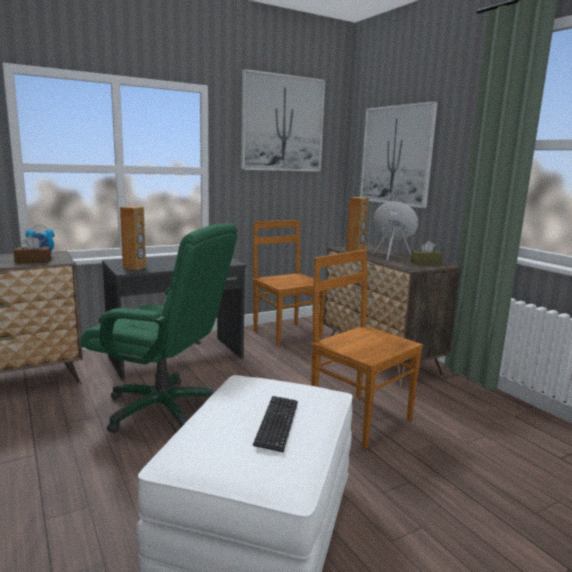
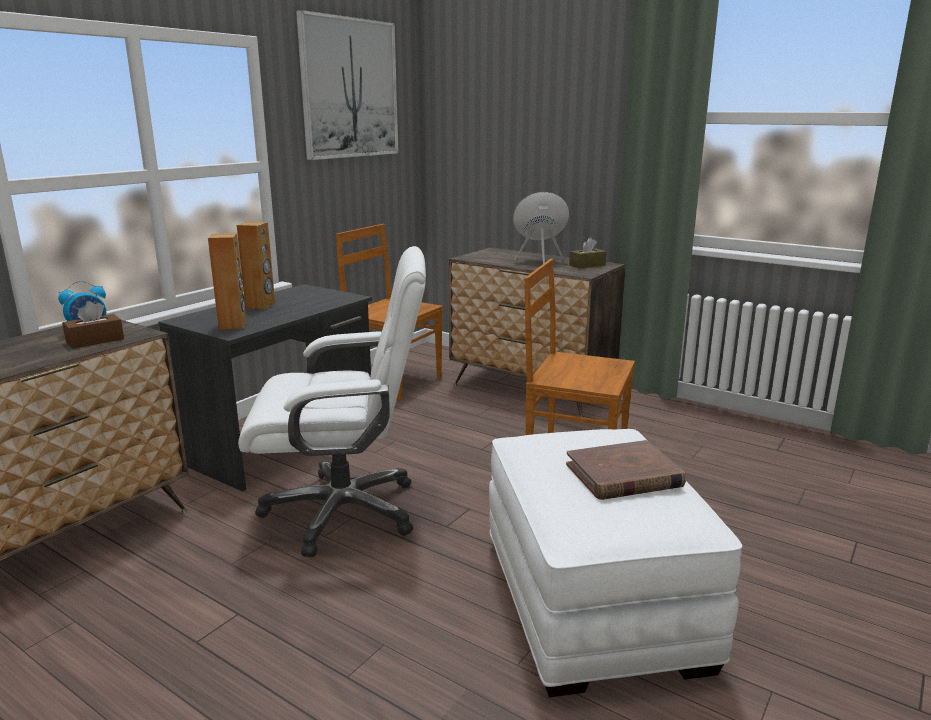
camera: 25 degrees left, 5 degrees up
(164, 409) = (344, 511): green office chair -> white office chair
(277, 424) = (624, 475): keyboard -> brown book
(355, 251) = (489, 259): brown speaker -> brown speaker (260, 306)
(396, 155) = (507, 129): picture -> none

